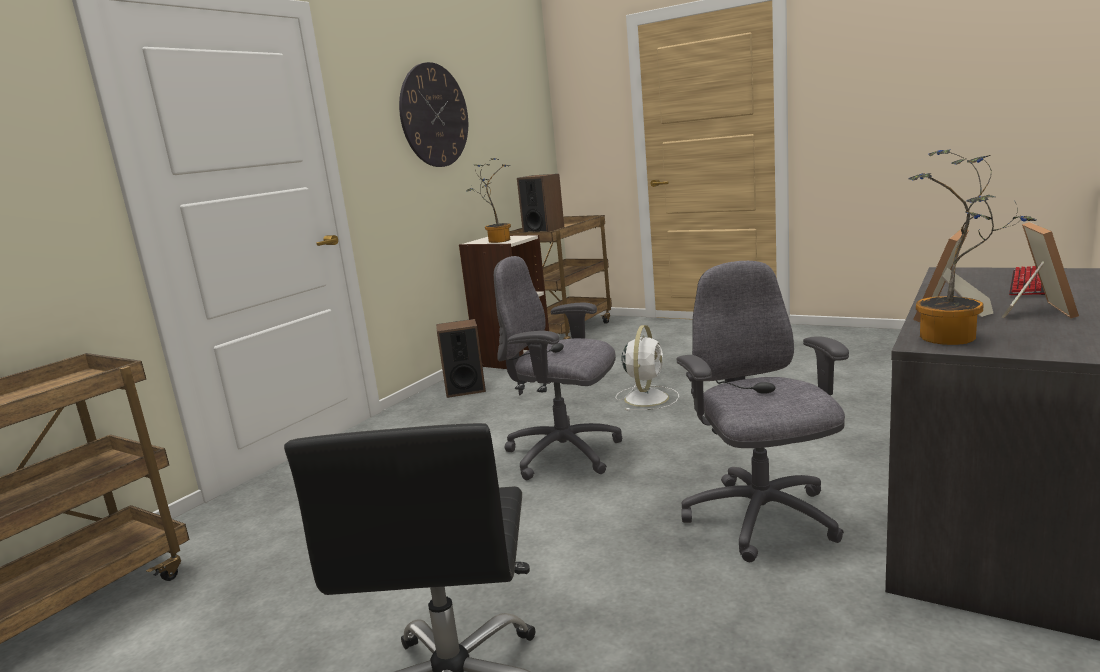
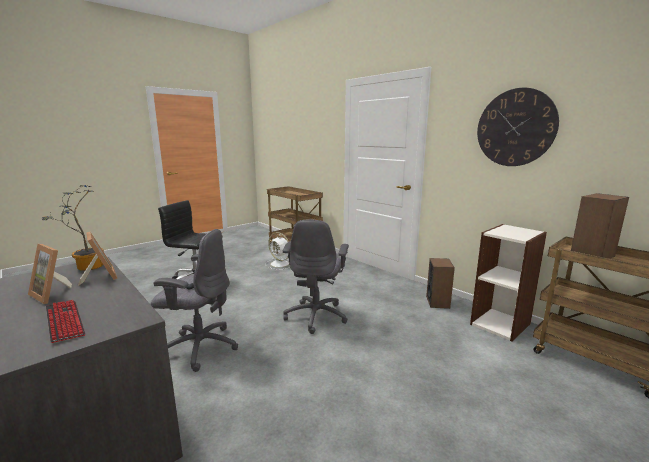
camera: 105 degrees right, 0 degrees up
(496, 241) = (505, 231): potted plant -> none
(565, 454) = (316, 316): grey office chair -> grey office chair turned 150 degrees clockwise
(647, 398) = (379, 359): white fan -> white fan (280, 264)

